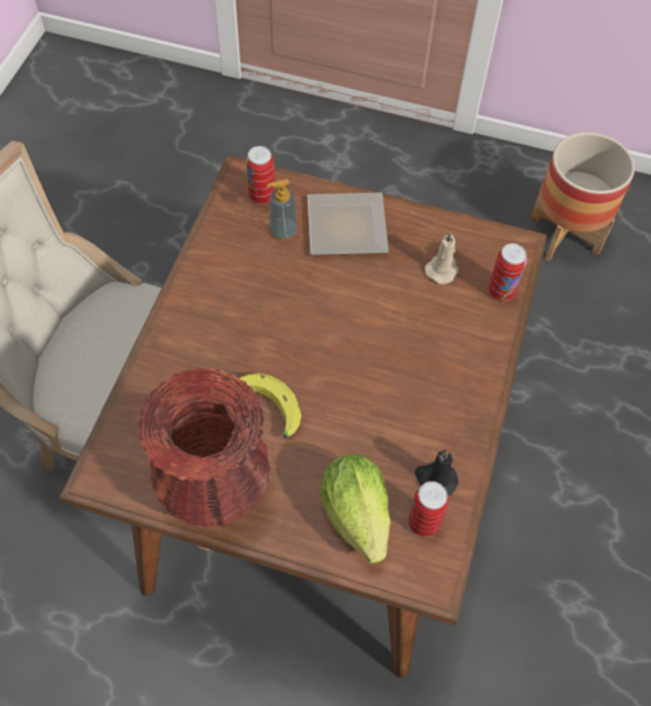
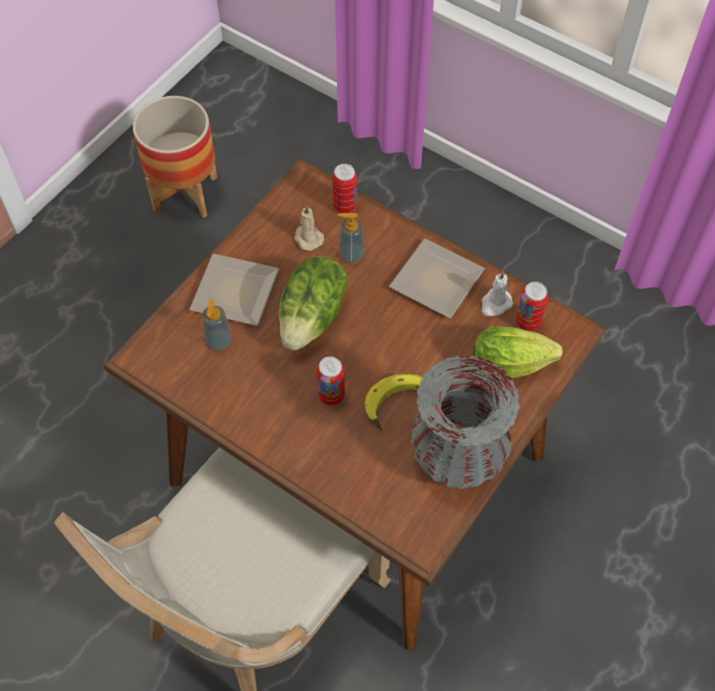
camera: 70 degrees left, 0 degrees up
(214, 487) = (457, 457): red vase -> grey vase
(262, 196) = (170, 348): can -> can (331, 396)
(344, 302) = (313, 317): none -> lettuce
(435, 479) = (495, 304): black candle -> white candle
(438, 315) = (351, 255): none -> soap dispenser
(443, 411) = (440, 280): none -> plate

